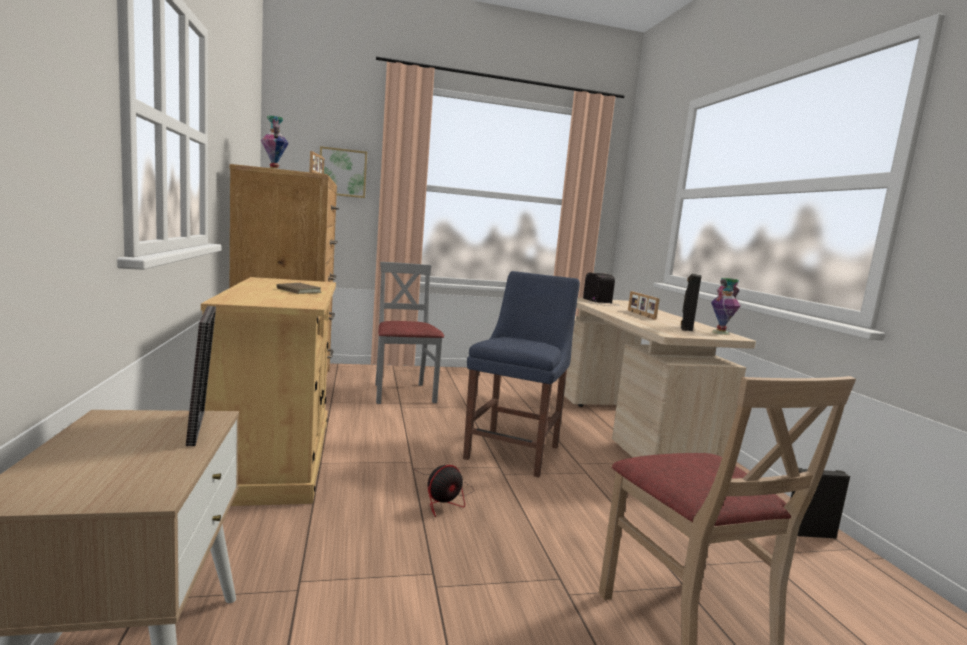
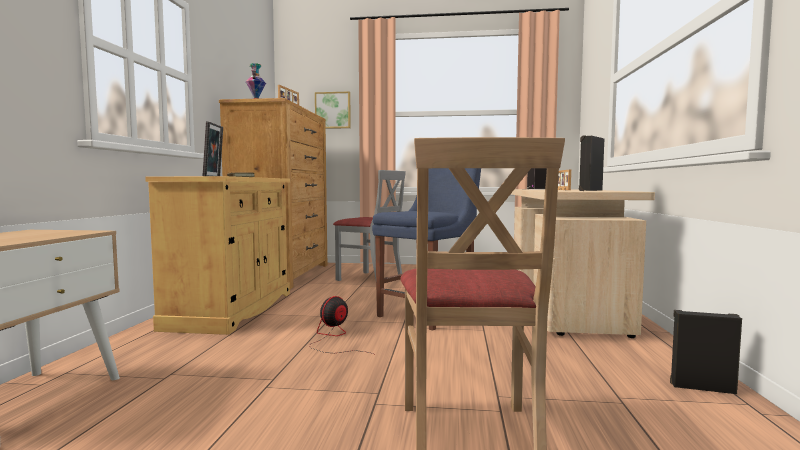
camera: 20 degrees right, 5 degrees down
(202, 428) = (72, 233): picture frame -> picture frame (214, 177)
(403, 393) = (370, 279): grey chair -> grey chair turned 120 degrees clockwise
(445, 498) = (334, 338): fan -> fan turned 150 degrees clockwise
(720, 332) = (623, 191): vase -> none

